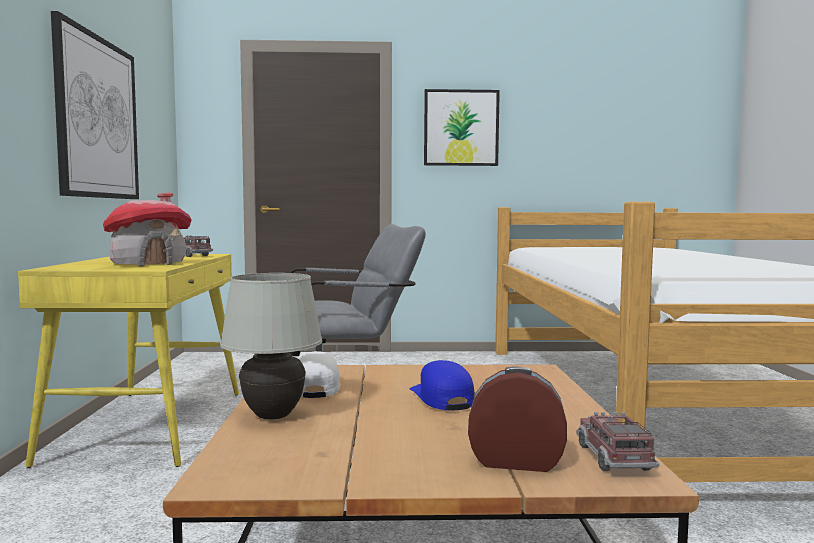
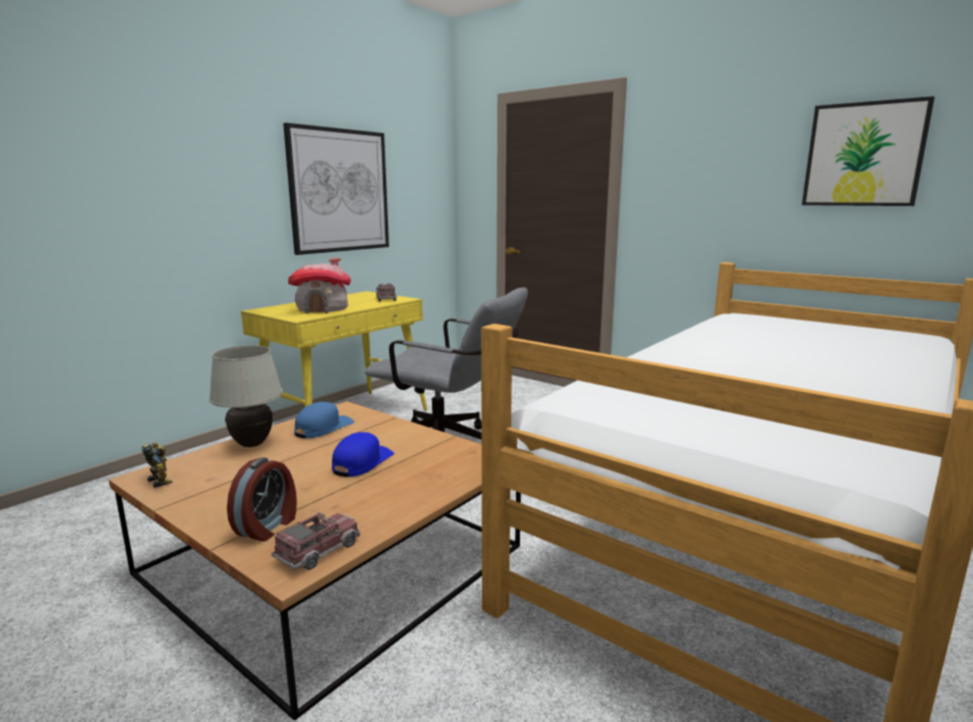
camera: 40 degrees right, 10 degrees up
(259, 474) = (162, 480): none -> toy robot
(315, 386) = (323, 428): white cap -> blue cap
(461, 128) = (692, 169): picture -> picture (864, 154)
(516, 461) = (268, 526): alarm clock -> alarm clock turned 60 degrees clockwise

